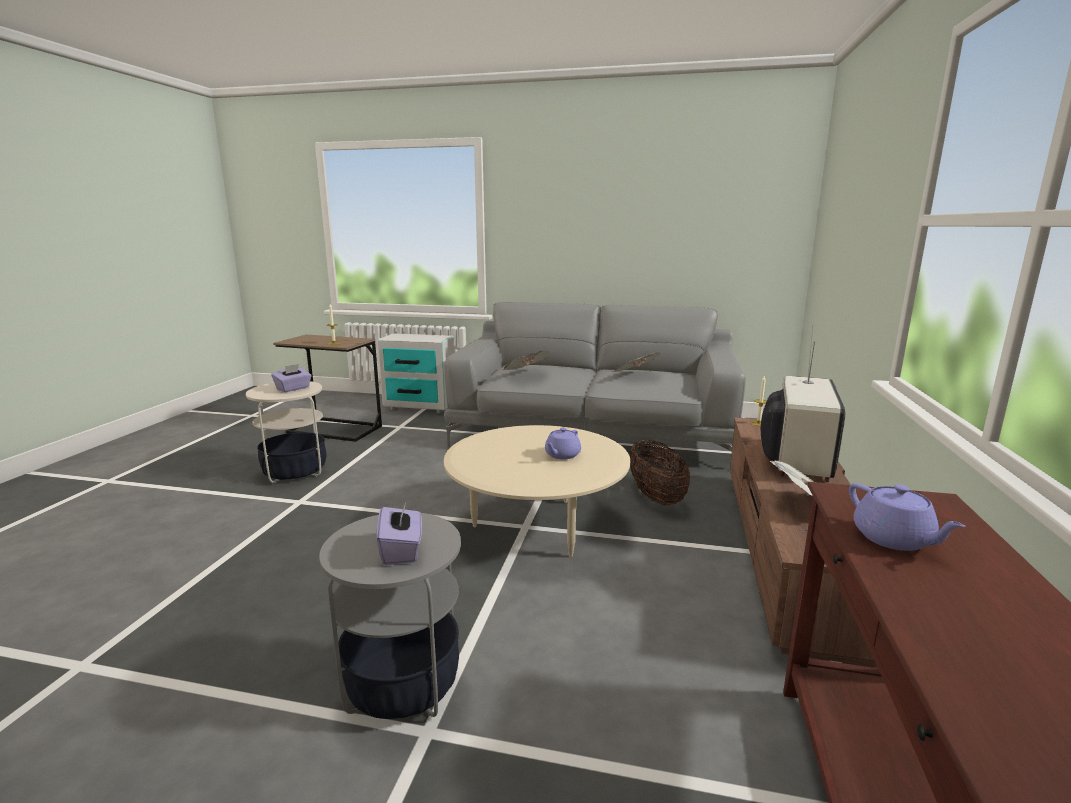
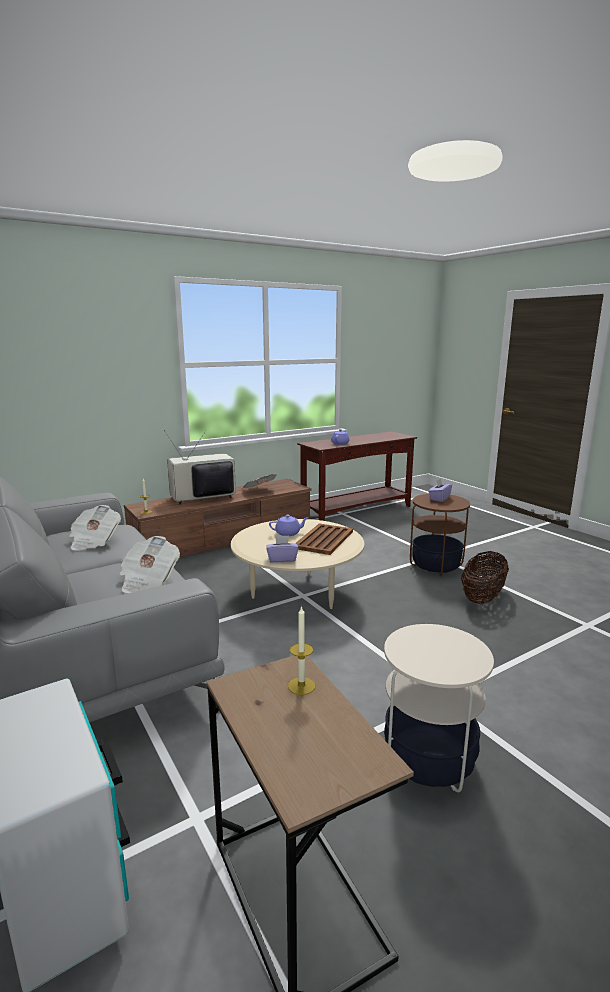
camera: 135 degrees left, 0 degrees up
(293, 388) = (425, 646): purple tissue box -> purple tissue box (282, 559)
(402, 686) = (436, 566): grey side table -> brown side table
(507, 462) = (323, 540): none -> brown tray
(656, 497) = (201, 578): basket -> basket (482, 597)

